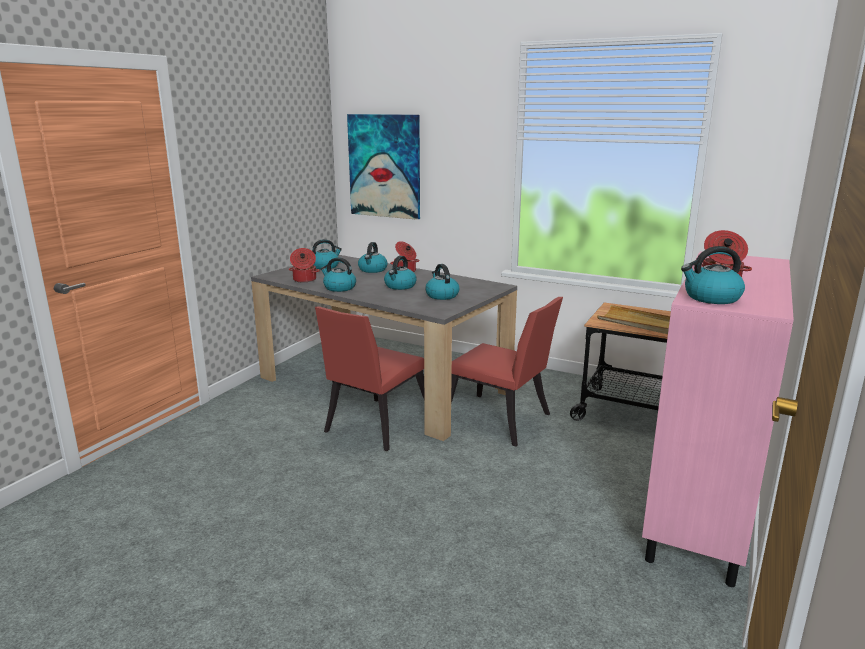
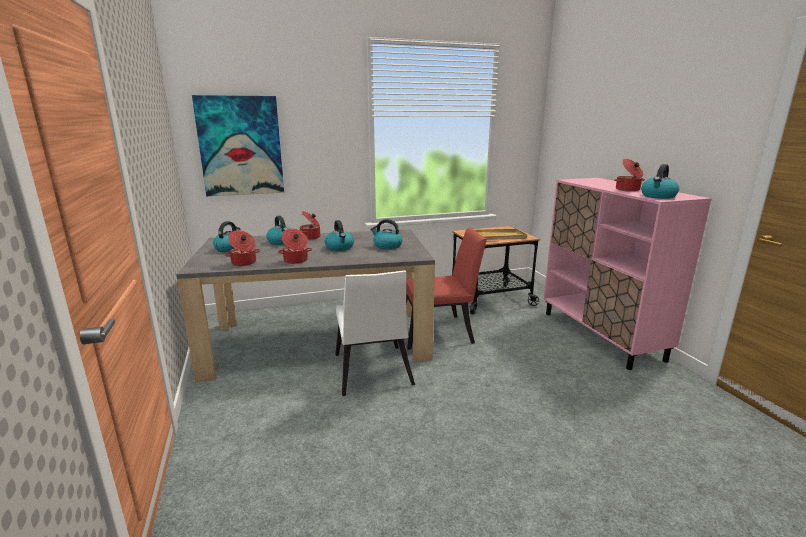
camera: 45 degrees left, 0 degrees up
(339, 288) = (296, 261): kettle -> cooking pot
(375, 426) = (372, 373): red chair -> white chair

